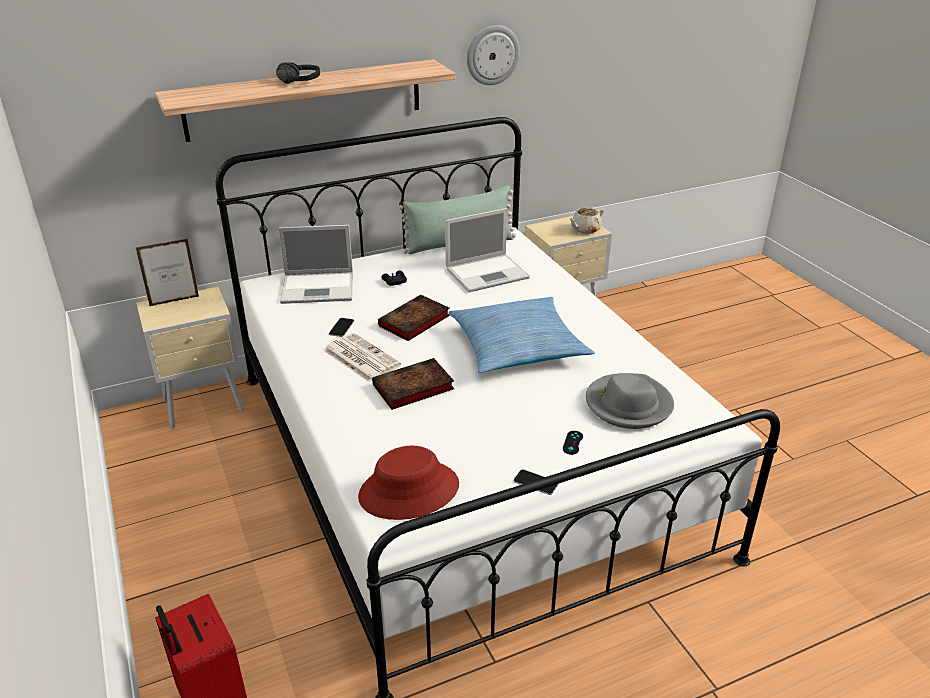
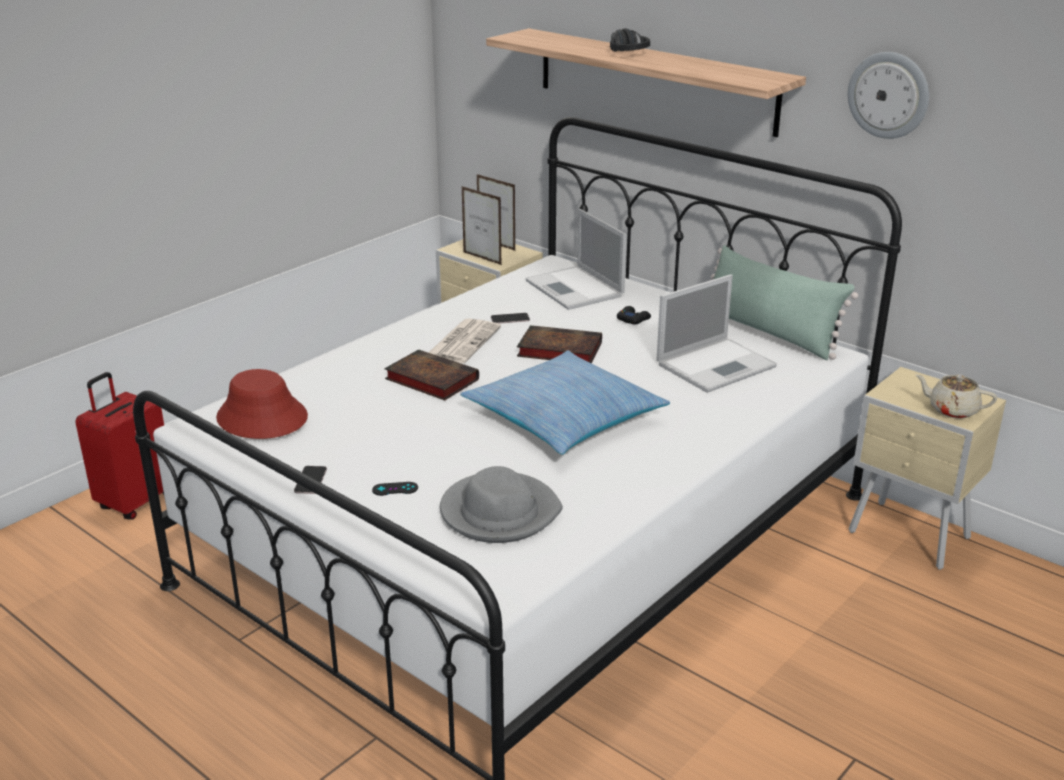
camera: 65 degrees right, 5 degrees down
(194, 314) = (482, 258): none -> picture frame
(488, 273) = (717, 365): laptop -> laptop turned 75 degrees counterclockwise

